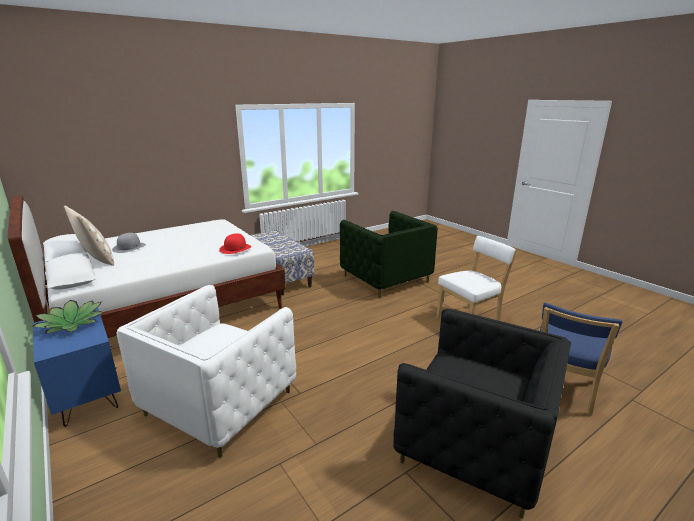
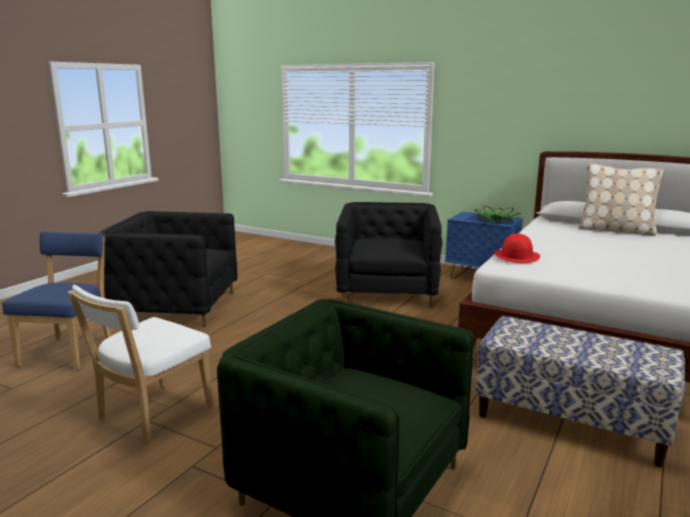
camera: 155 degrees right, 5 degrees down
(129, 247) = (642, 243): grey hat -> none
(219, 403) = (387, 291): white armchair -> black armchair

